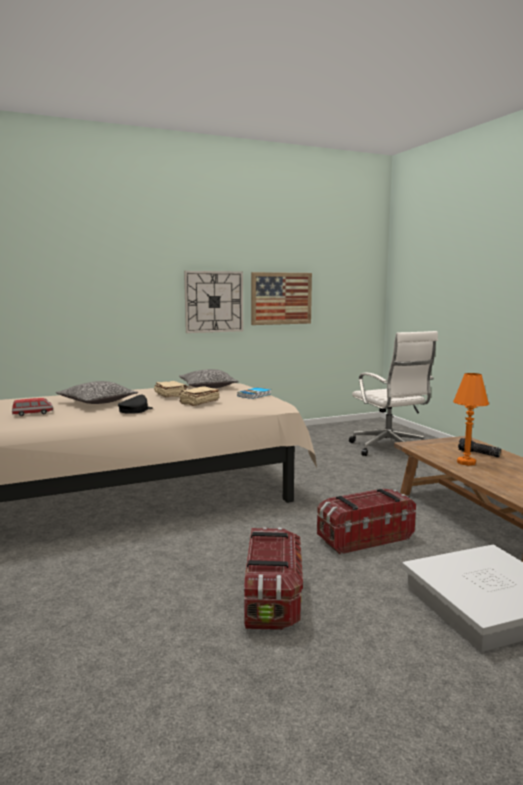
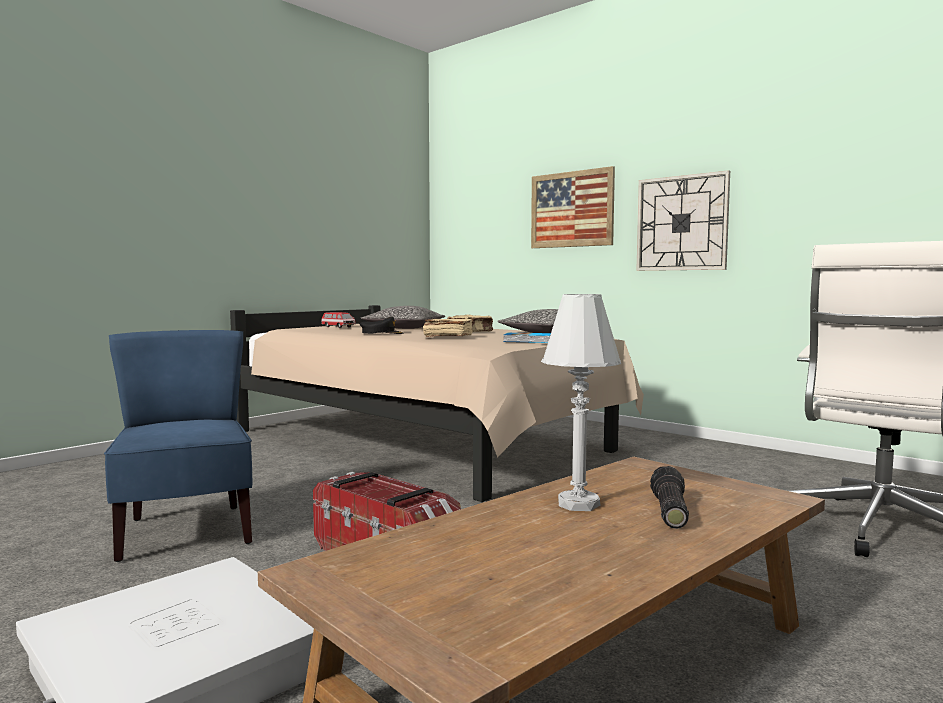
camera: 65 degrees right, 5 degrees down
(272, 598) = (186, 532): storage box -> blue chair
(281, 298) = (806, 211): picture -> picture (571, 209)
(466, 462) = (578, 504): orange table lamp -> white table lamp

